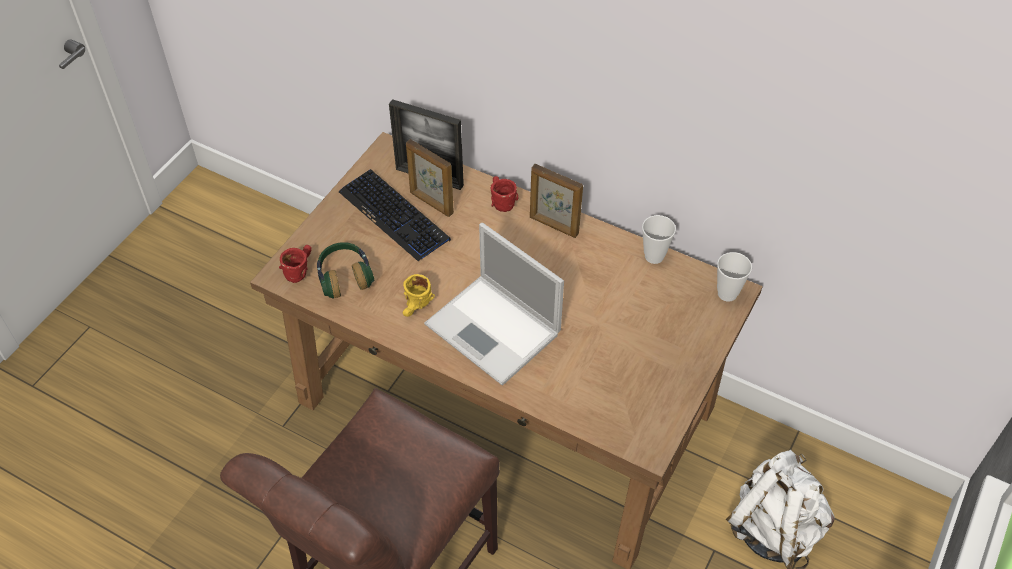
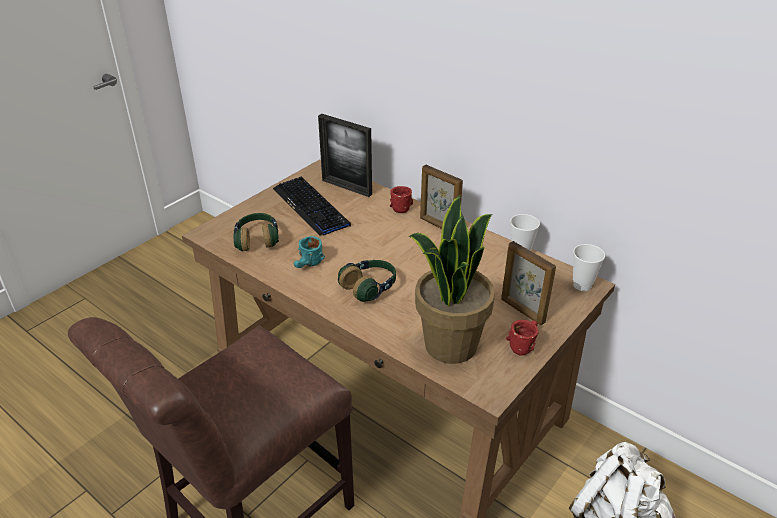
camera: 10 degrees right, 15 degrees down
(299, 268) = (223, 231): red mug -> red mug (523, 343)
(417, 307) = (309, 265): yellow mug -> turquoise mug
(431, 203) = (343, 202): picture frame -> picture frame (522, 311)
(495, 330) = (369, 288): laptop -> headphones
(598, 395) = (449, 344): none -> potted plant

